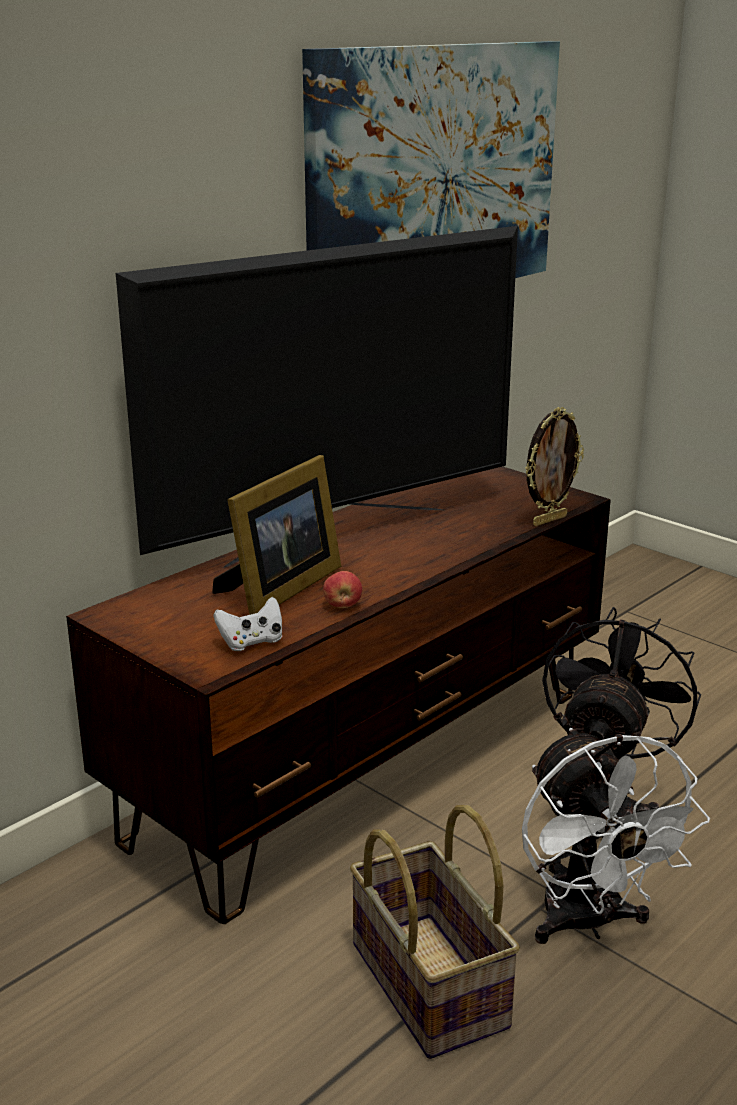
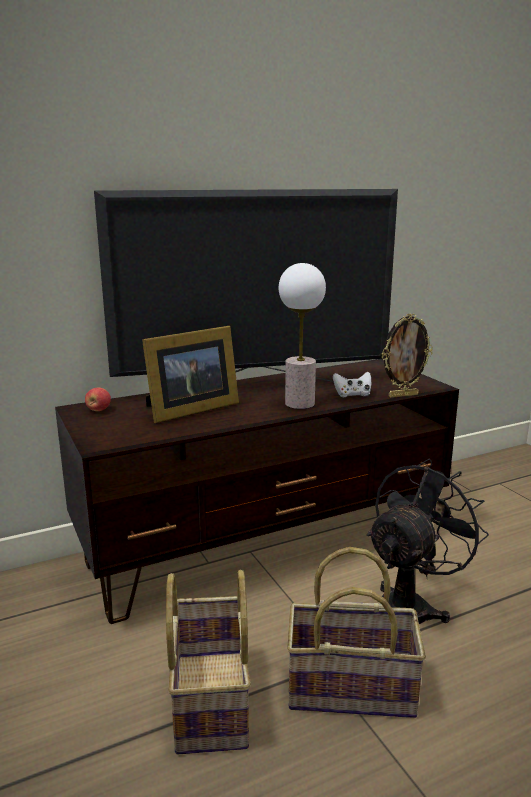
camera: 20 degrees right, 5 degrees down
(251, 642) = (141, 434): white game controller -> white game controller (352, 395)
(342, 605) = (218, 423): apple -> apple (98, 410)
(425, 555) = (299, 404): none -> table lamp
(435, 174) = (357, 161): picture -> none
(588, 923) = (351, 687): white fan -> basket

